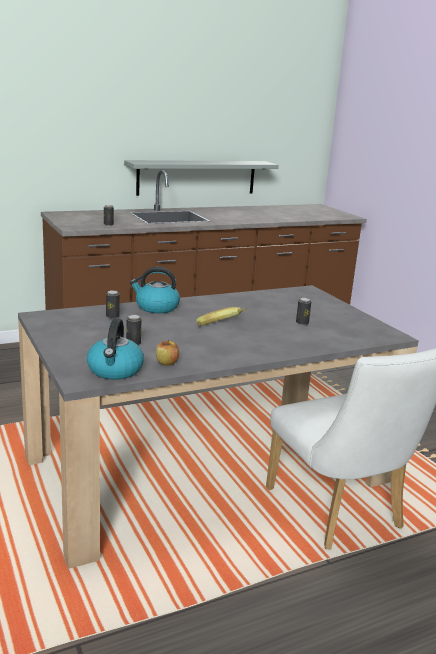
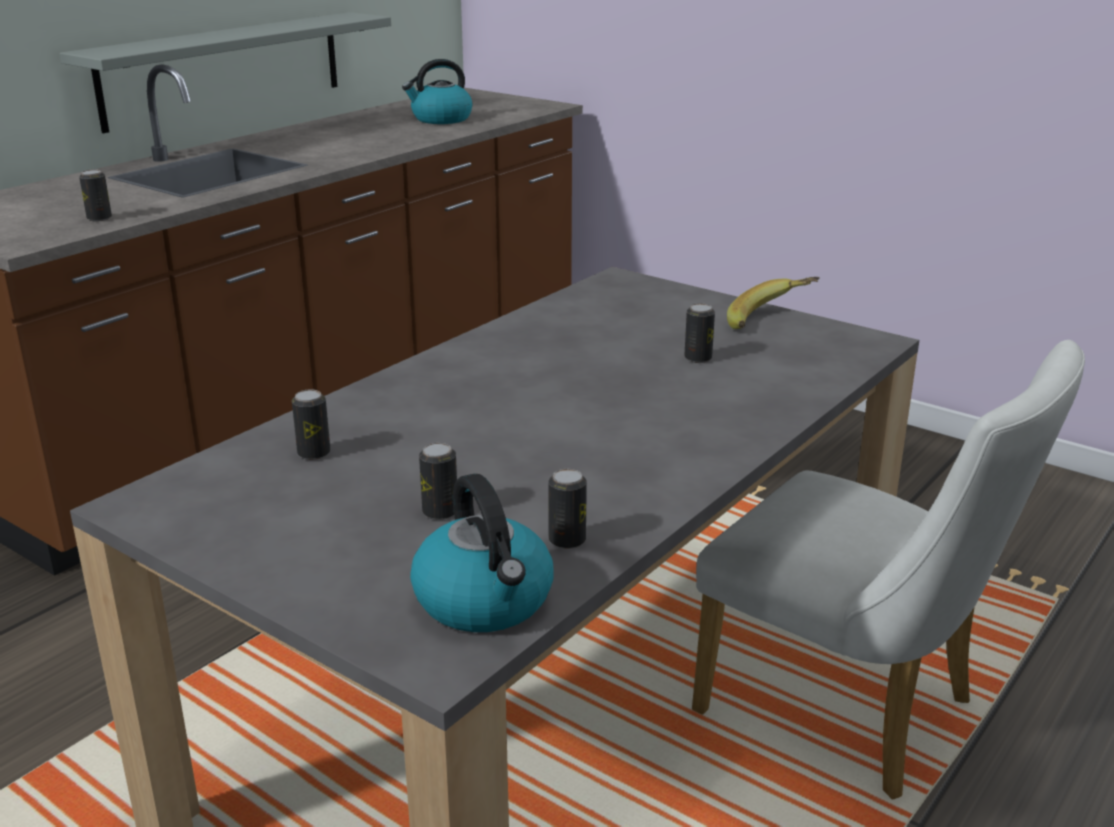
camera: 25 degrees left, 5 degrees up
(156, 307) = (381, 401): kettle -> kettle (441, 119)
(167, 363) = (567, 540): apple -> can
(222, 327) = (568, 412): banana -> banana (770, 322)

